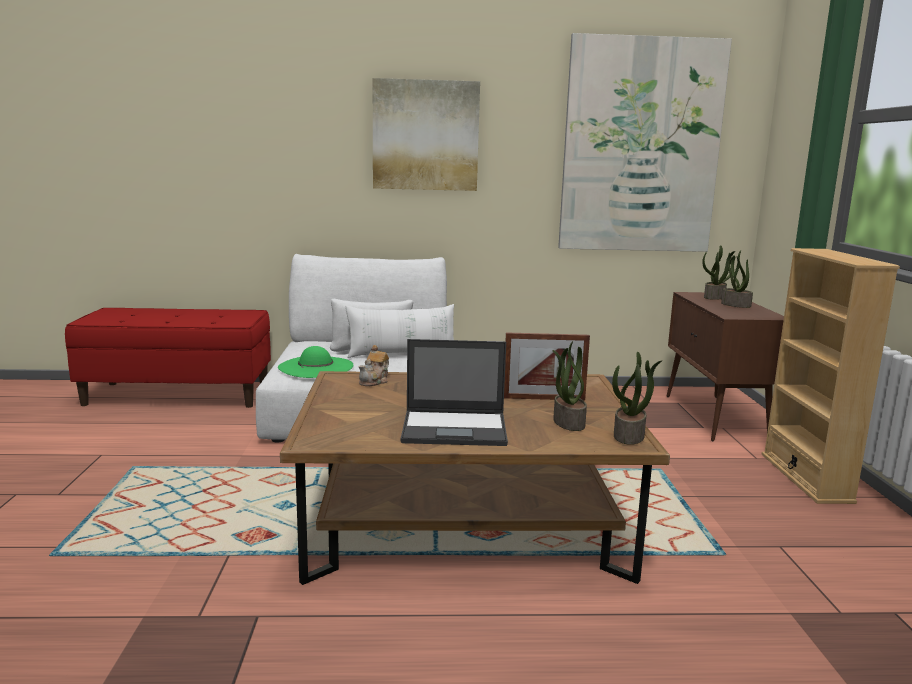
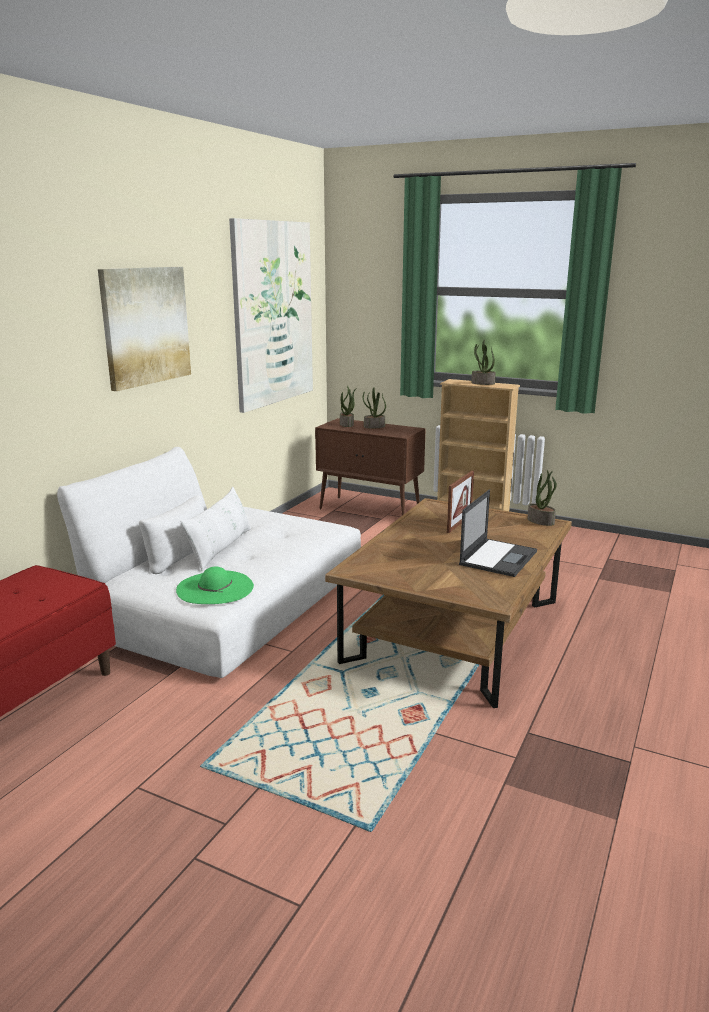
camera: 60 degrees left, 5 degrees up
(374, 381) = (374, 561): teapot -> none
(568, 422) = (508, 528): potted plant -> potted plant (482, 383)

